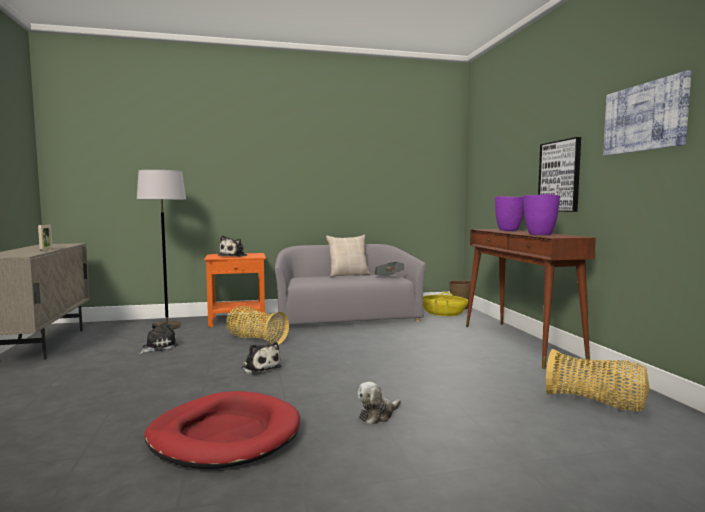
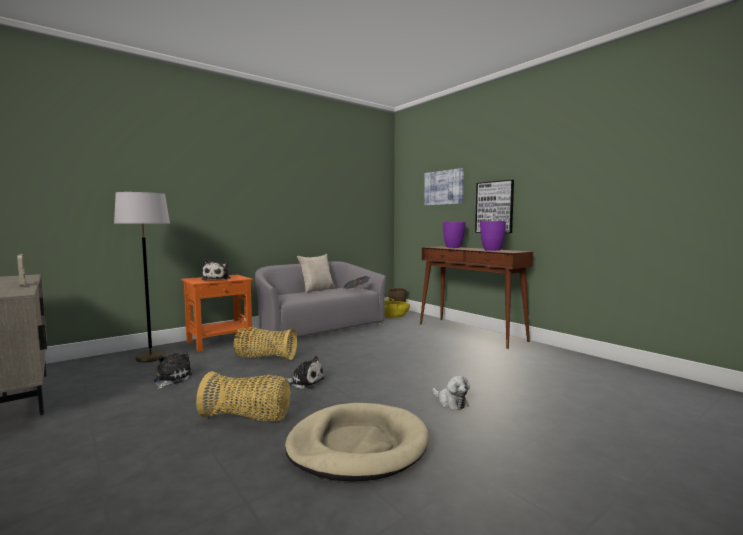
camera: 25 degrees left, 0 degrees up
(225, 435) = (357, 446): red dog bed -> beige dog bed
(377, 415) = (450, 402): plush toy -> plush toy turned 60 degrees counterclockwise
(595, 402) = (564, 366): basket -> basket (247, 417)
(644, 117) = (569, 170): picture -> picture (443, 187)

